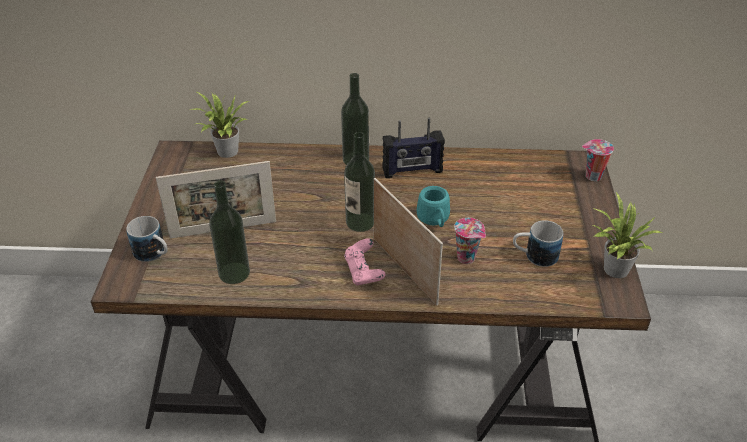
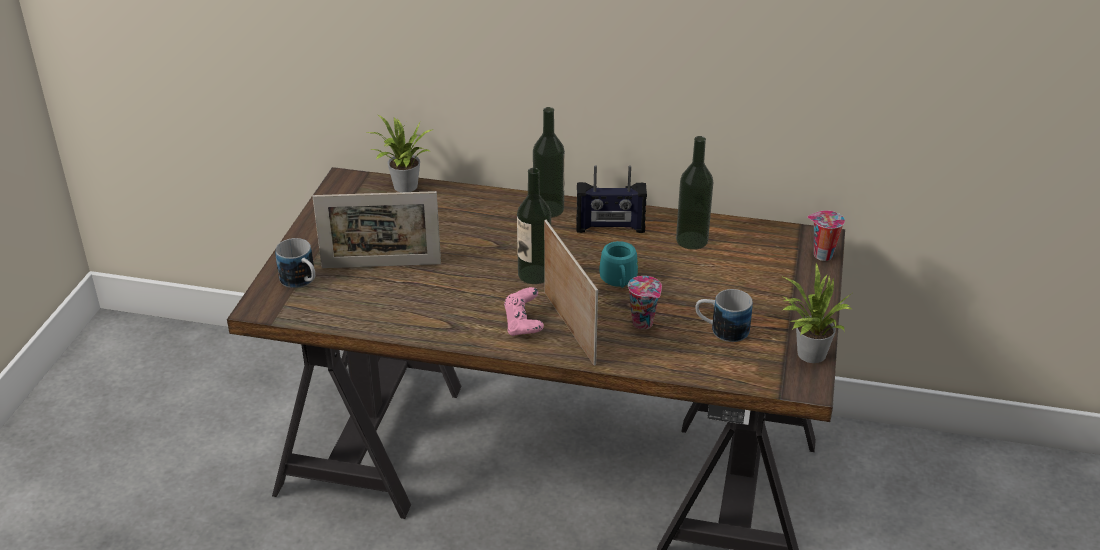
camera: 10 degrees right, 5 degrees down
(234, 273) = (382, 309): bottle -> bottle (692, 240)

